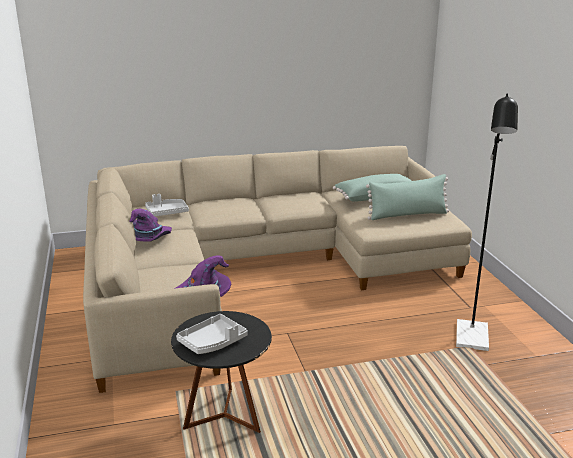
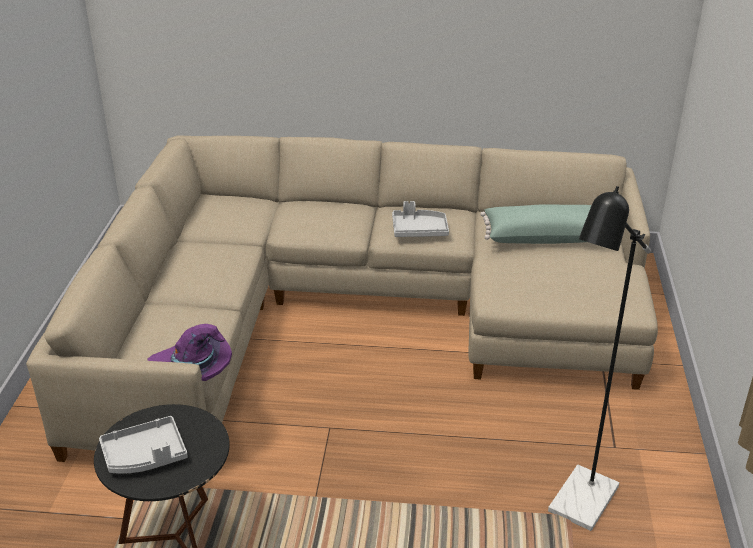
camera: 20 degrees right, 10 degrees up
(149, 239) = (188, 257): purple hat -> none
(166, 212) = (240, 213): grey tray -> grey tray (419, 230)
(407, 215) = (570, 281): green pillow -> none

